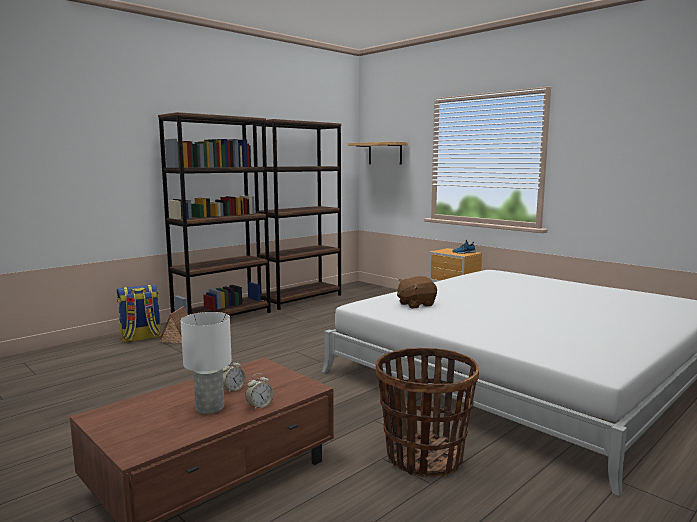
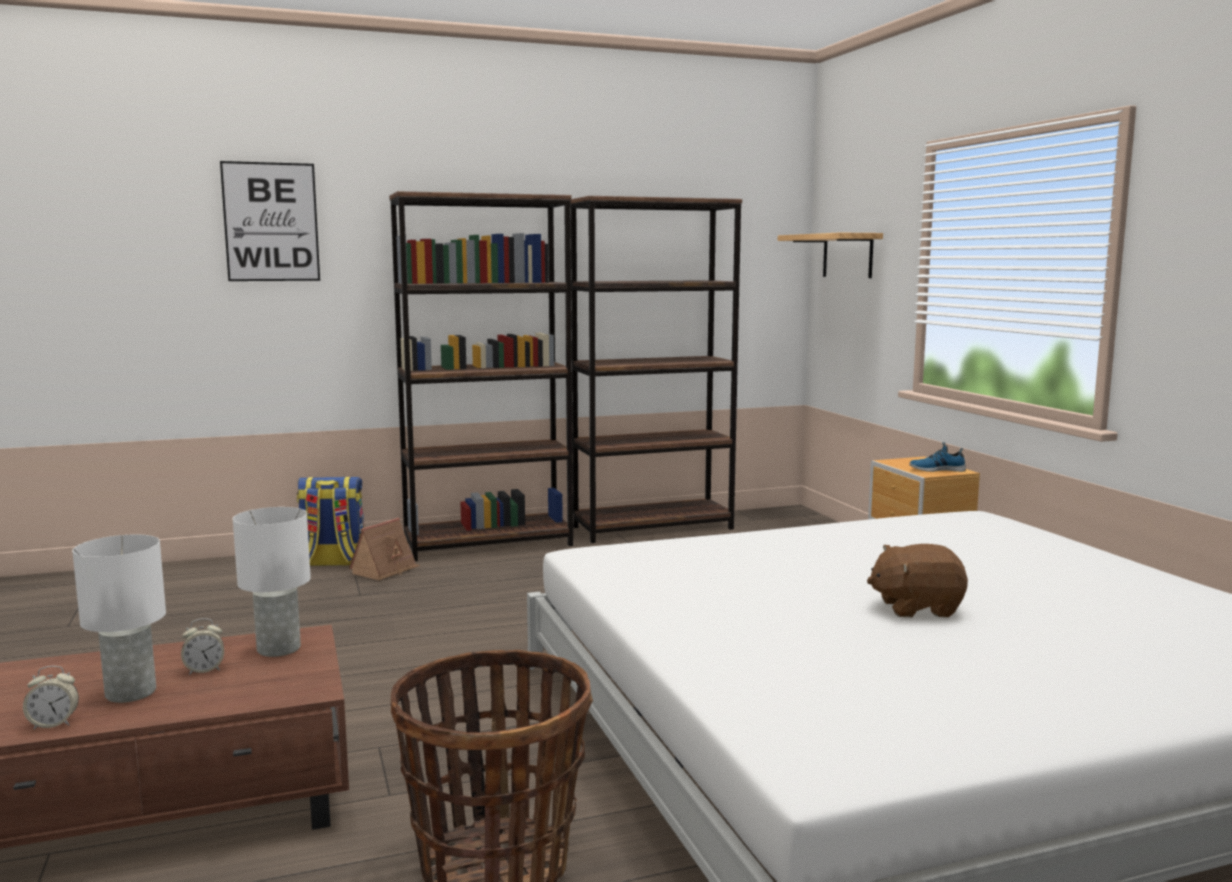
camera: 25 degrees right, 0 degrees up
(86, 129) = (271, 222): none -> picture
(256, 373) = (278, 649): none -> white table lamp
(259, 406) = (195, 705): alarm clock -> alarm clock (53, 724)
(415, 304) = (687, 567): brown plush toy -> brown plush toy (916, 608)

